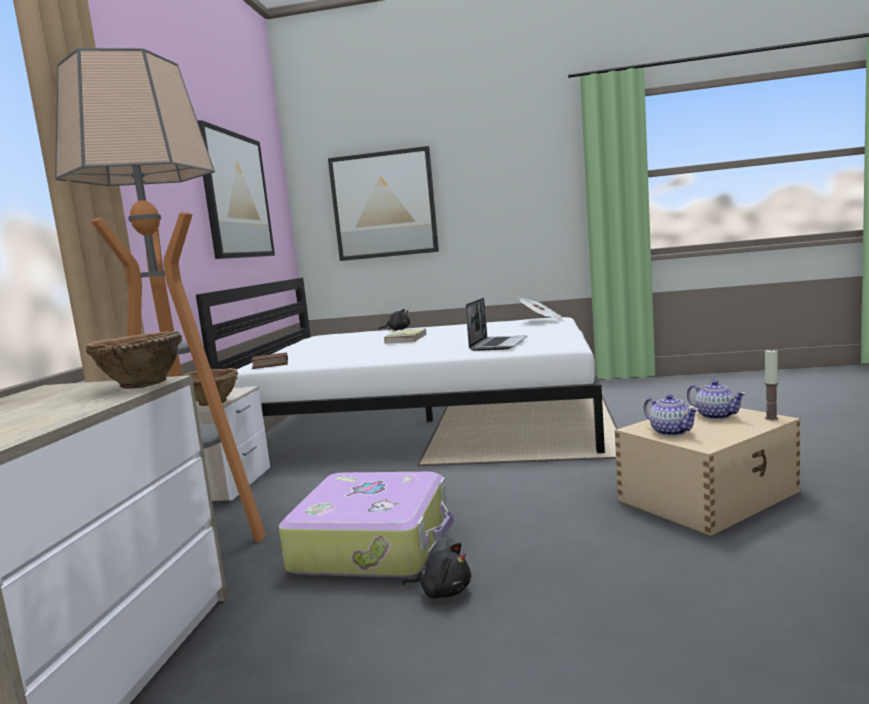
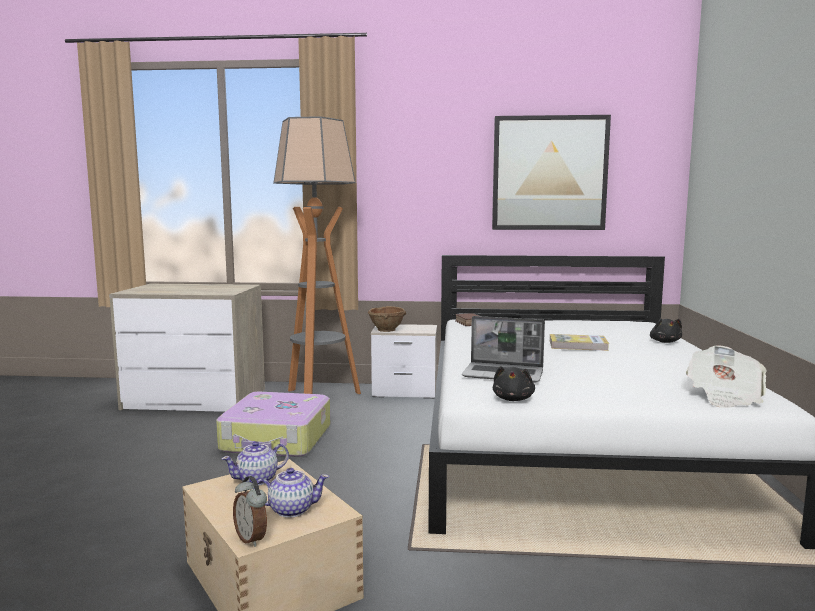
camera: 85 degrees right, 0 degrees up
(141, 385) = (221, 292): brown bowl -> none
(384, 205) = (735, 181): picture -> none
(443, 591) = (197, 459): black plush toy -> black plush toy (513, 399)
(715, 416) = (291, 510): teapot -> teapot turned 150 degrees counterclockwise
(771, 418) = (252, 539): candle -> alarm clock

